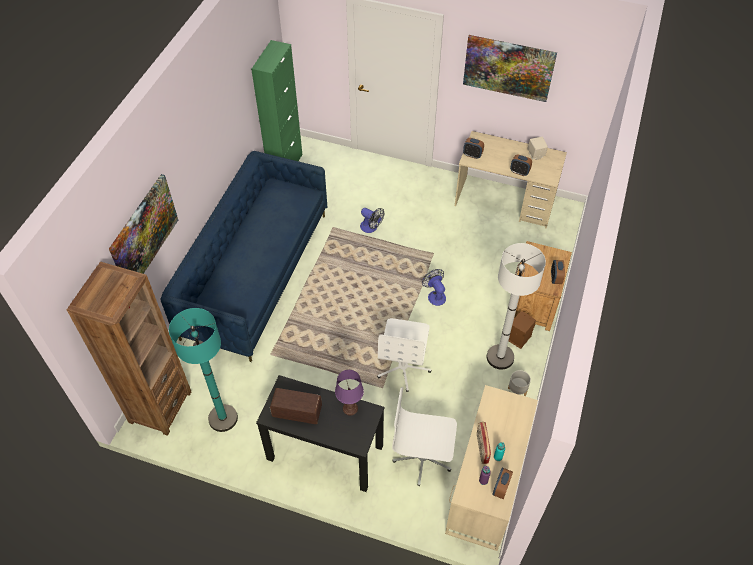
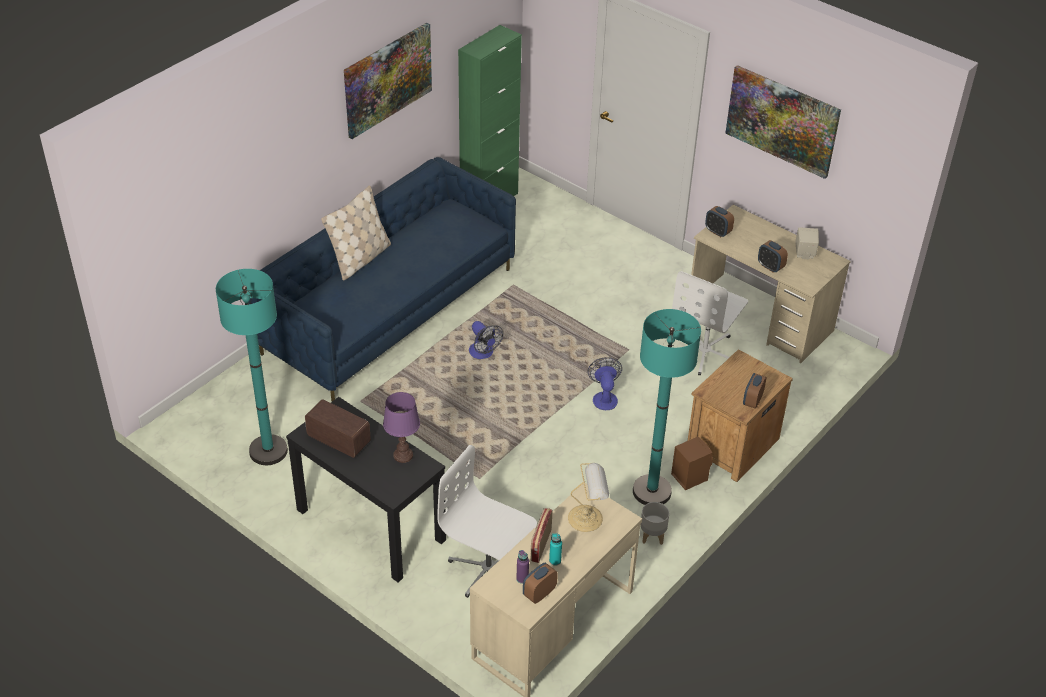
camera: 20 degrees right, 10 degrees down
(144, 232) = (244, 185): picture -> picture (387, 79)
(160, 407) = (202, 416): brown bookcase -> none
(230, 248) = (360, 259): none -> beige pillow
(371, 228) = (562, 299): fan -> fan (483, 353)
(403, 367) = (518, 464): white office chair -> white office chair (705, 352)
(500, 357) = (652, 491): white floor lamp -> turquoise floor lamp
(502, 413) = (587, 518): none -> table lamp

